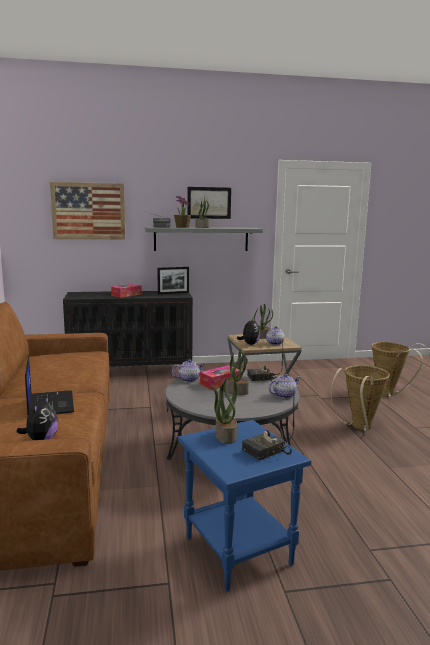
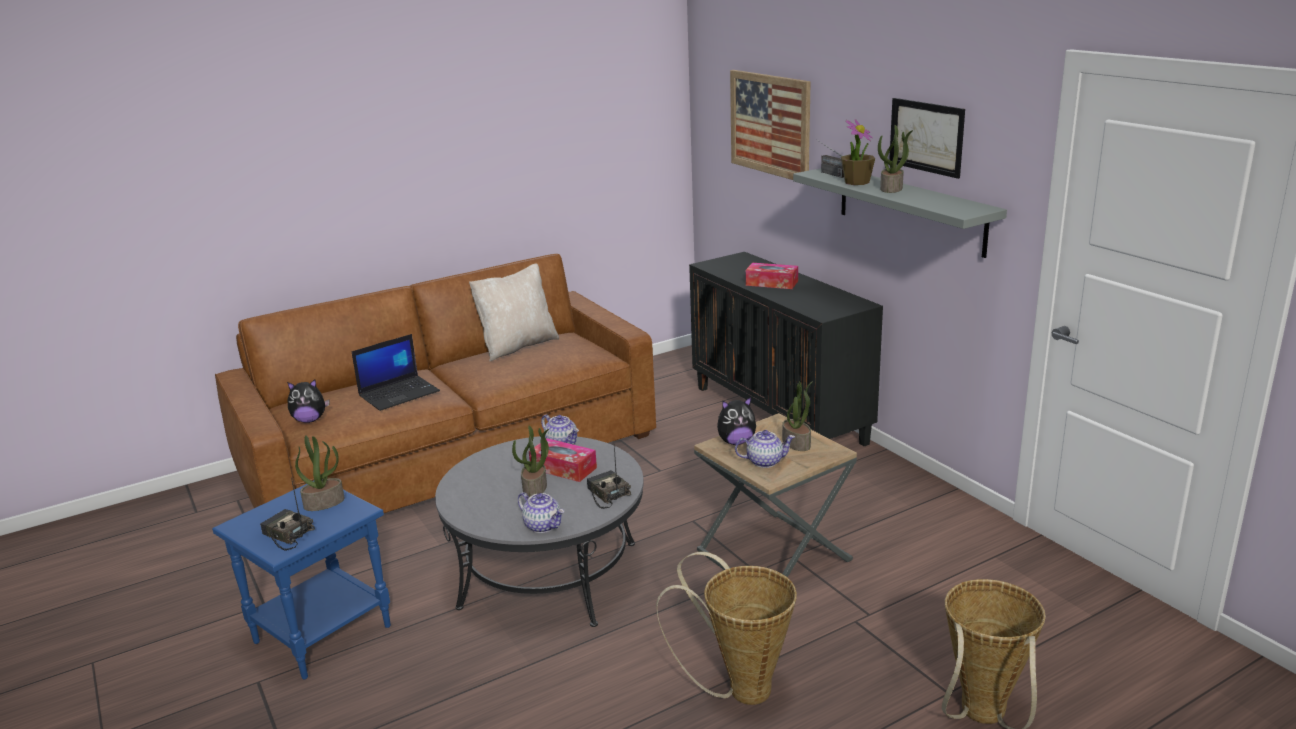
camera: 70 degrees right, 10 degrees up
(31, 366) = (517, 346): none -> beige pillow
(173, 293) = (836, 303): picture frame -> none

